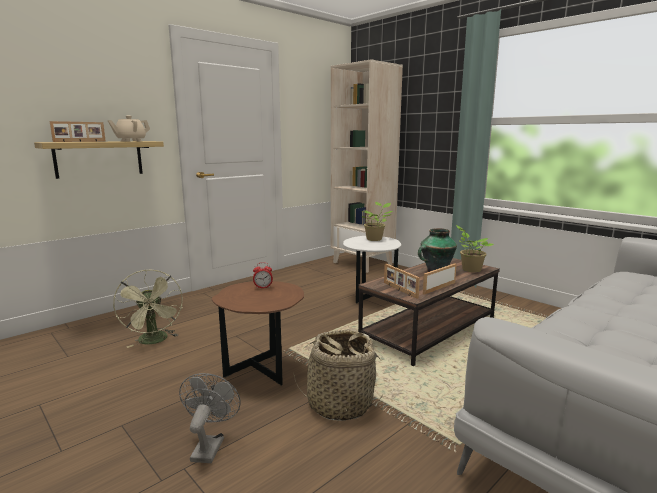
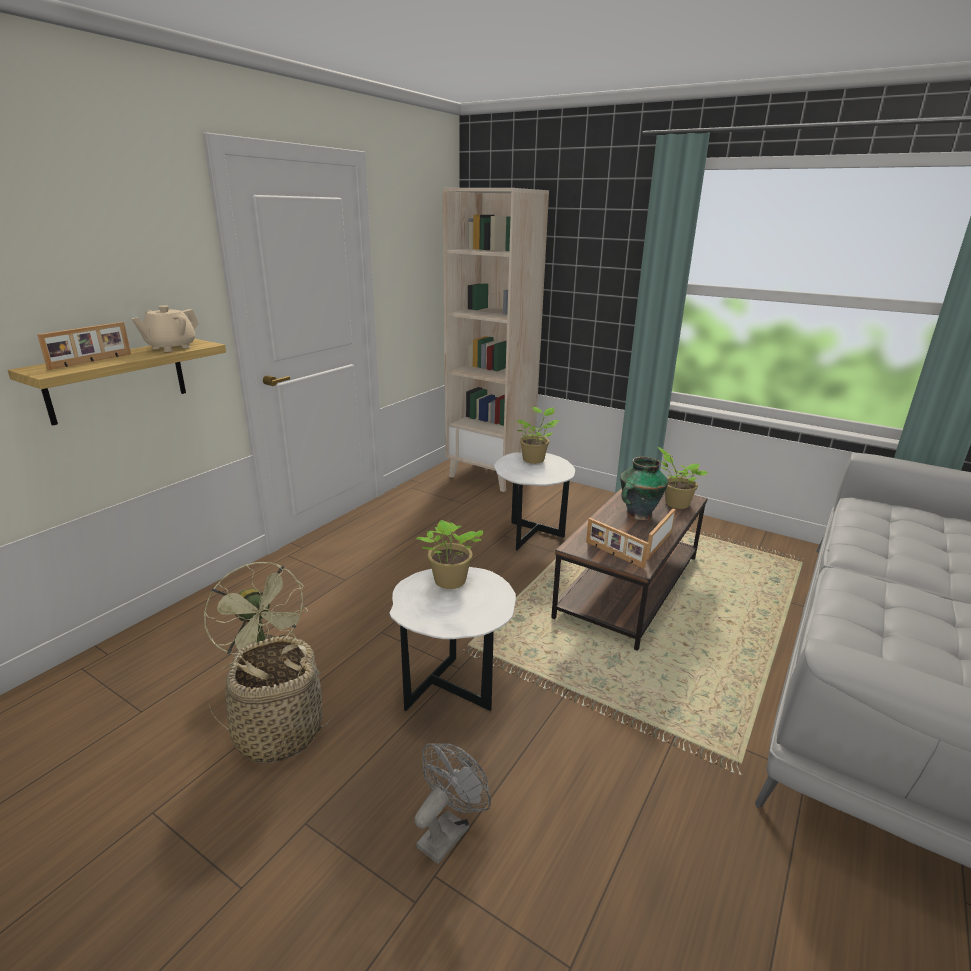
camera: 15 degrees left, 10 degrees up
(209, 445) = (448, 831): grey fan -> grey fan turned 45 degrees clockwise
(262, 372) = (454, 693): brown side table -> white side table
(263, 287) = (449, 582): alarm clock -> potted plant
(339, 404) = (578, 728): basket -> basket (278, 732)

